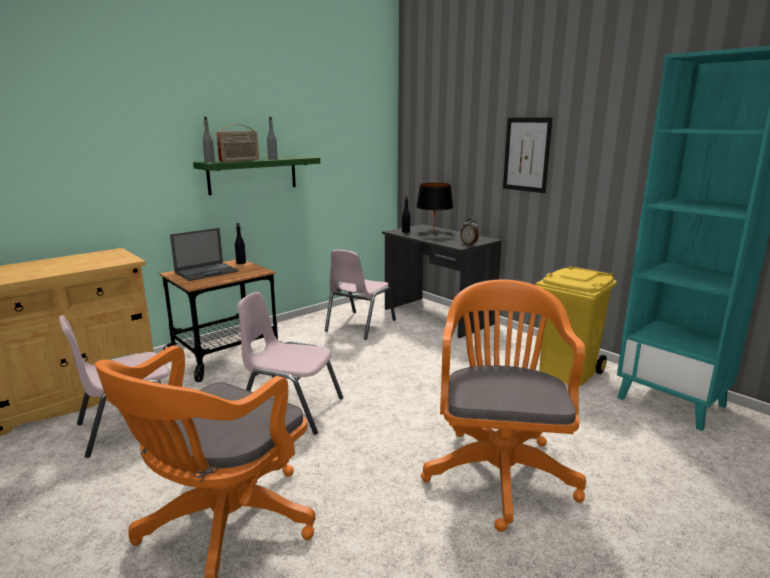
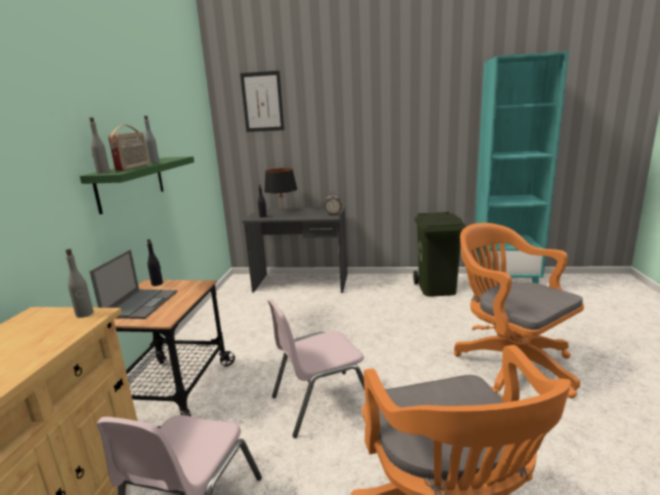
camera: 40 degrees left, 0 degrees up
(126, 258) = (84, 314): none -> grey bottle
(359, 325) = (254, 312): pink chair -> none
(526, 154) = (358, 136): picture -> picture (262, 102)
(566, 372) = (436, 288): yellow trash can -> green trash can

